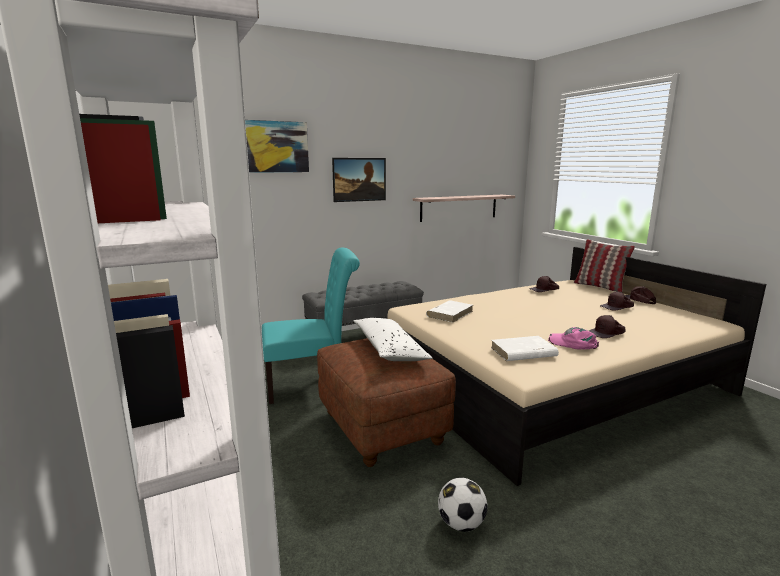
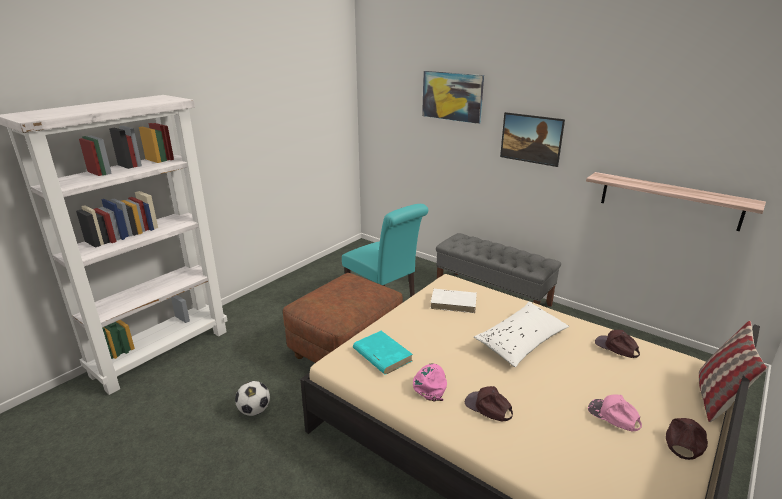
camera: 65 degrees right, 10 degrees up
(389, 349) = (352, 295): white pillow -> white pillow (521, 341)
(522, 352) = (382, 355): white book -> turquoise book
(617, 307) = (614, 416): brown cap -> pink cap

